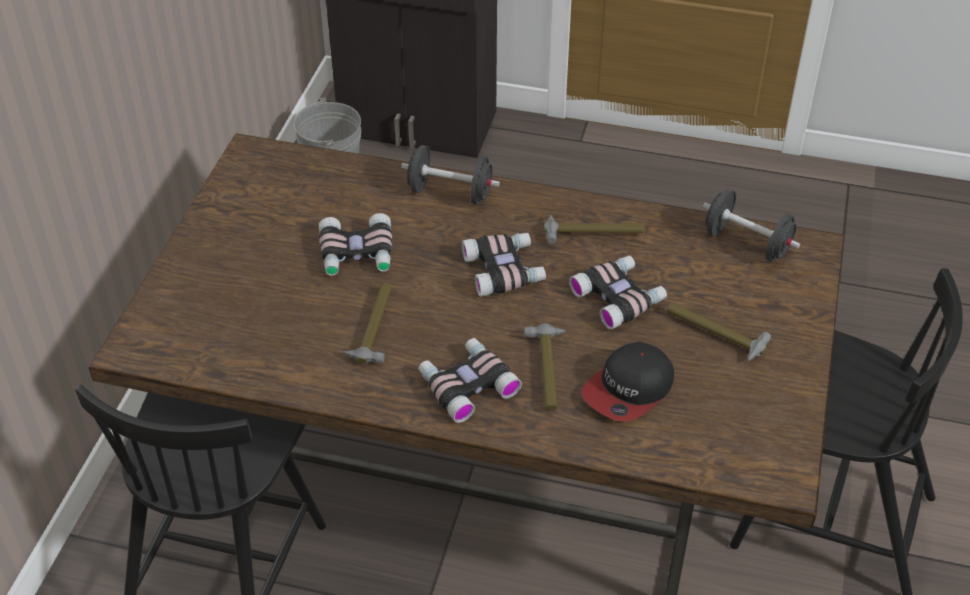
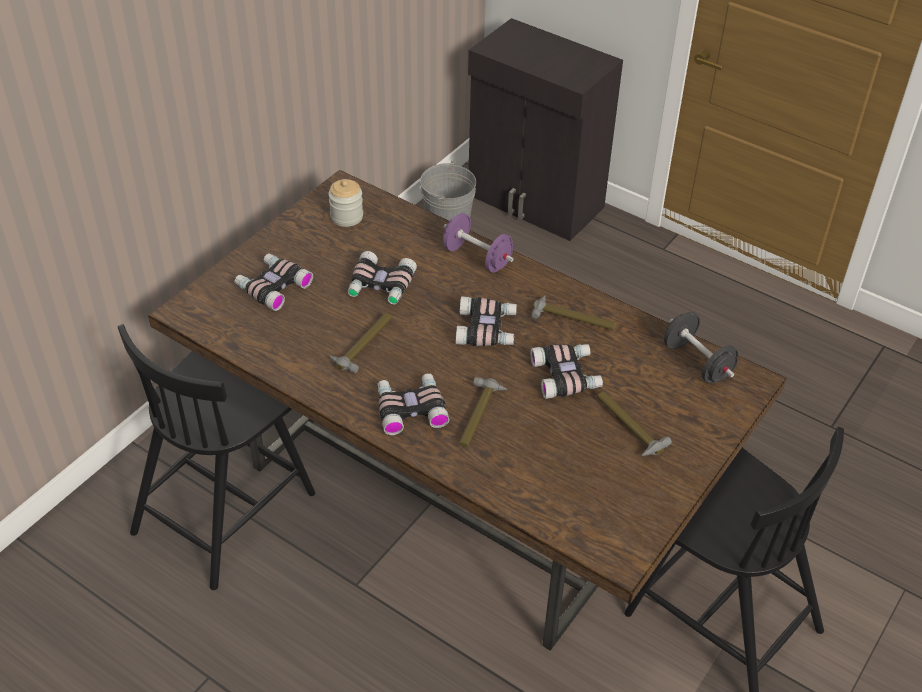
camera: 20 degrees right, 0 degrees up
(227, 289) = (272, 286): none -> binoculars
(274, 185) = (346, 217): none -> jar
(450, 193) = (477, 257): black dumbbell -> purple dumbbell
(629, 389) = (534, 449): cap -> none

